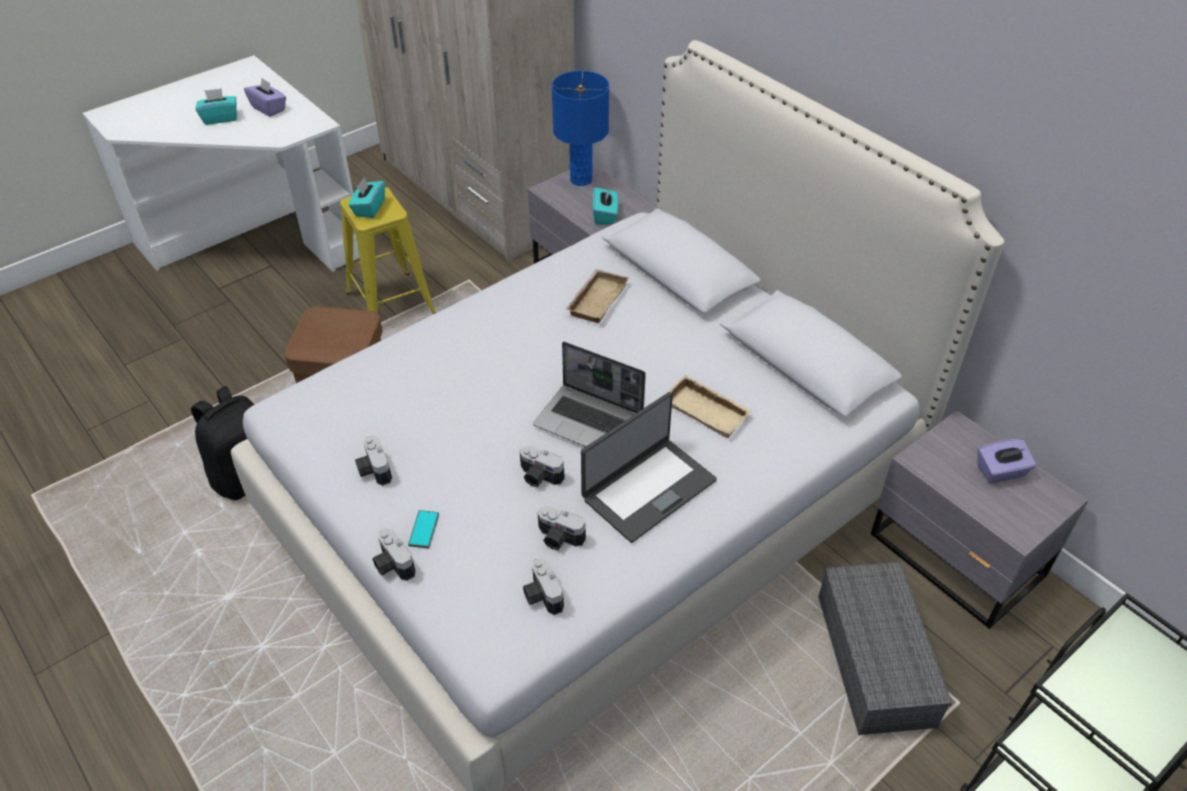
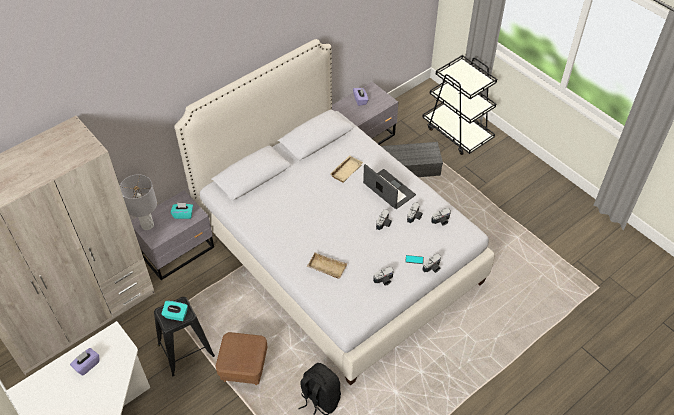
camera: 90 degrees left, 5 degrees up
(220, 118) = (94, 392): turquoise tissue box -> none
(390, 303) = (186, 350): yellow stool -> black stool
(581, 180) = (147, 225): blue table lamp -> grey table lamp
(590, 422) = (353, 207): laptop -> none
(596, 299) = (273, 206): beige tray -> beige tray (326, 268)

